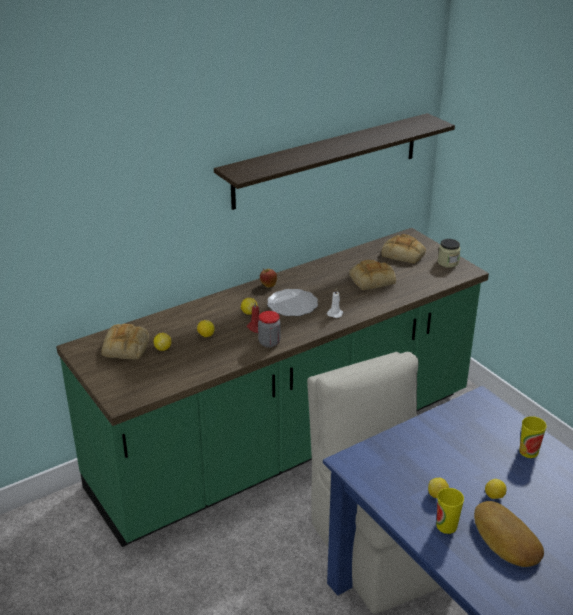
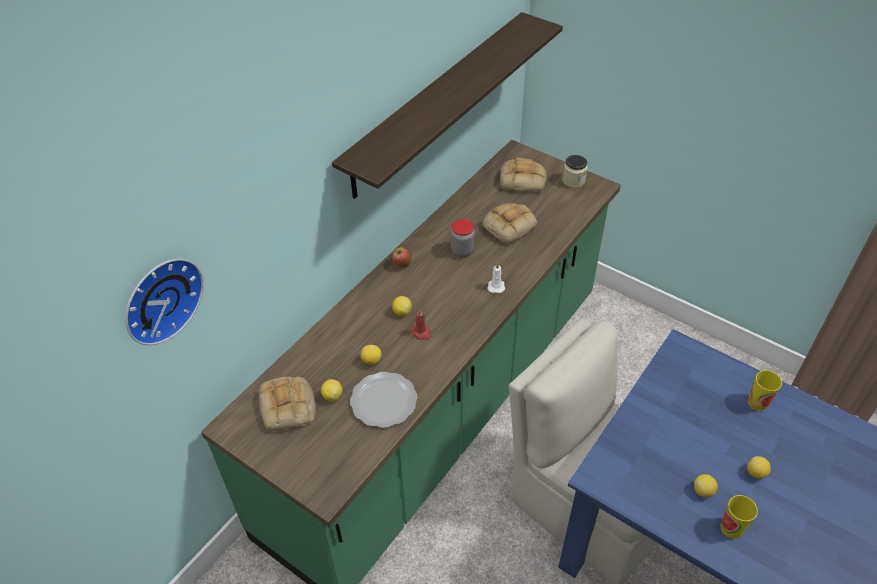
camera: 20 degrees left, 15 degrees up
(45, 212) = (160, 298): none -> wall clock
(269, 342) = (447, 350): jar -> jar (462, 250)
(293, 304) = (444, 286): plate -> plate (384, 400)
(505, 539) = (792, 525): bread -> none

